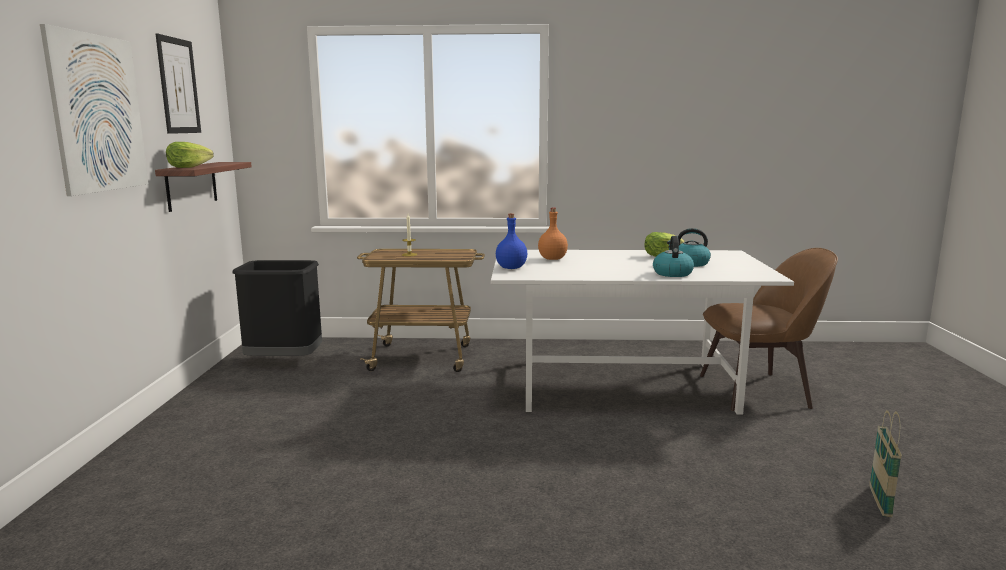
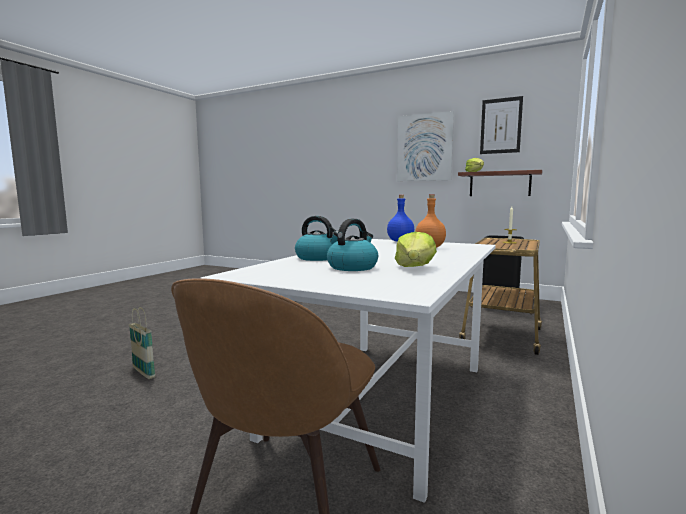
camera: 115 degrees right, 5 degrees down
(880, 502) = (64, 424): basket -> basket (143, 373)

